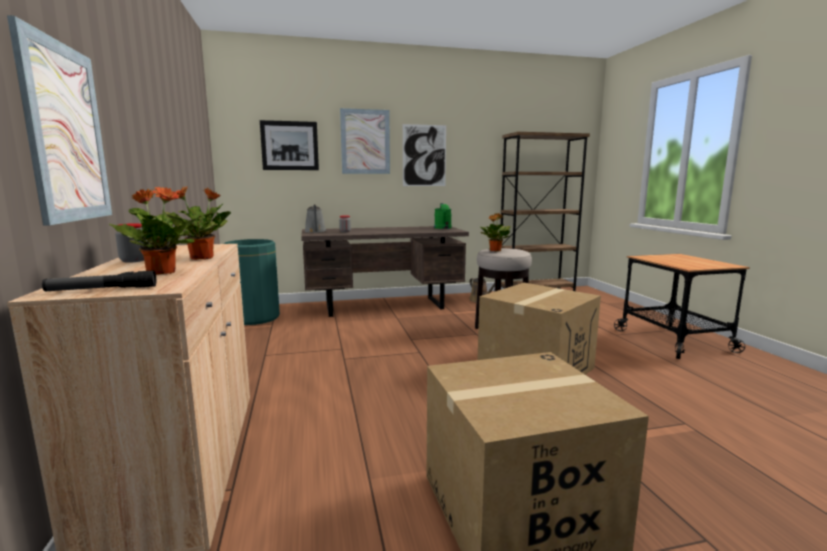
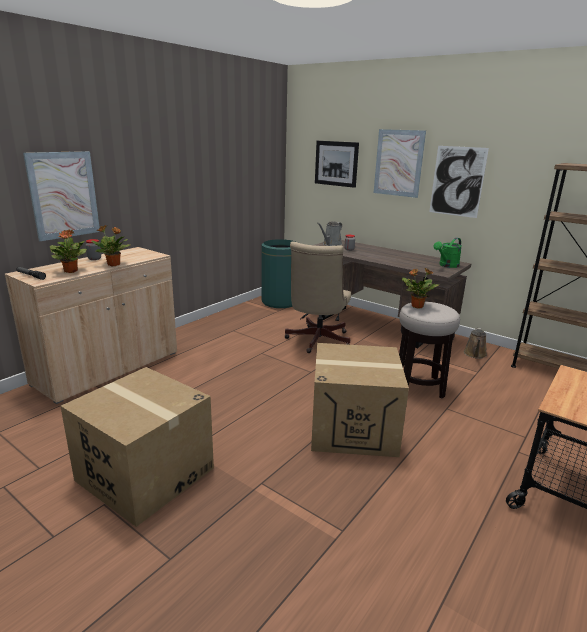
camera: 50 degrees right, 10 degrees up
(368, 332) = (316, 341): none -> beige office chair

